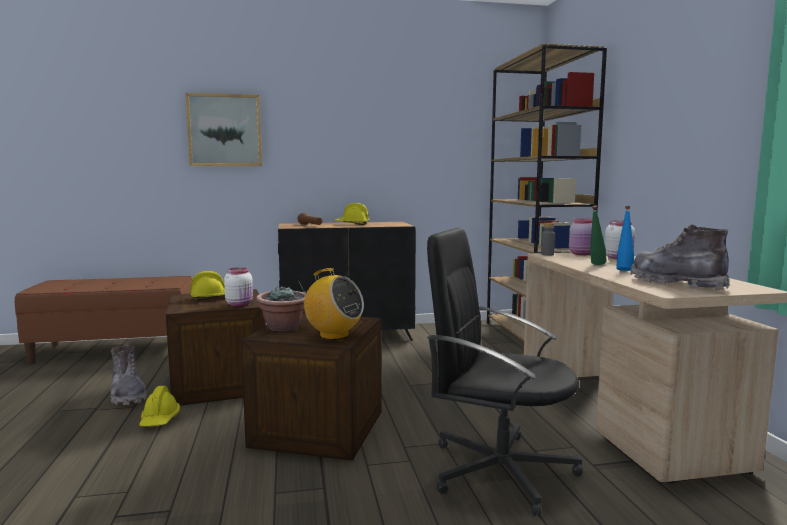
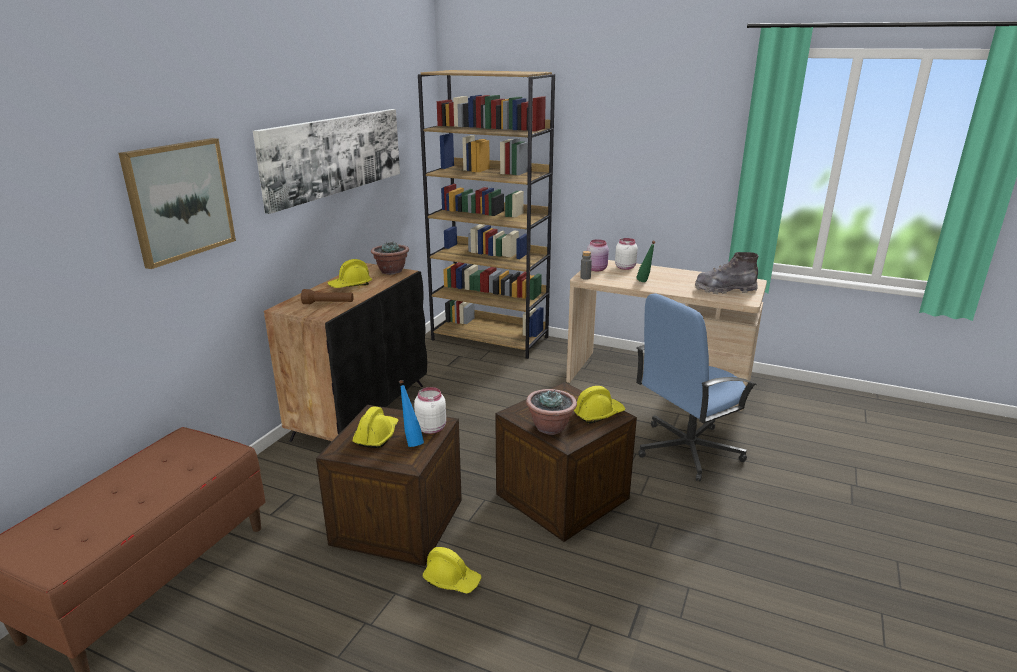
camera: 55 degrees left, 15 degrees up
(127, 395) = (352, 592): grey boot -> none
(333, 335) = (598, 414): radio -> yellow hard hat
(383, 127) = (335, 155): none -> picture
(398, 224) = (391, 271): none -> potted plant
(499, 470) = (686, 450): black office chair -> blue office chair
(624, 270) = (671, 283): blue bottle -> blue bottle (411, 442)

